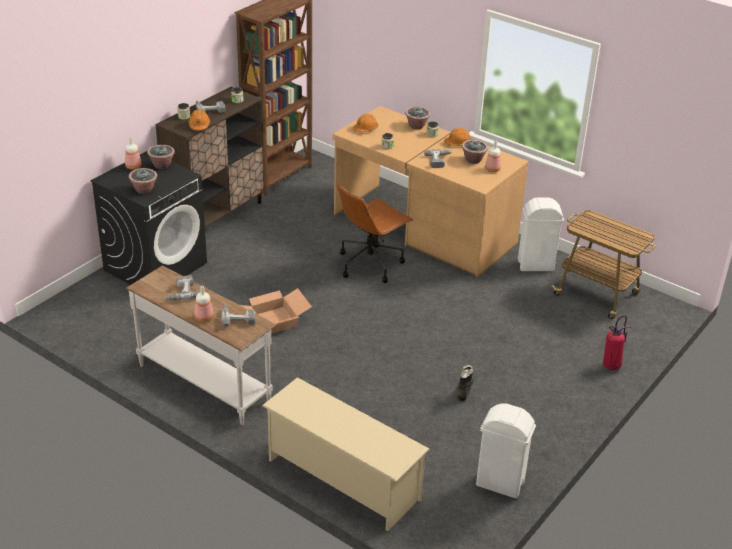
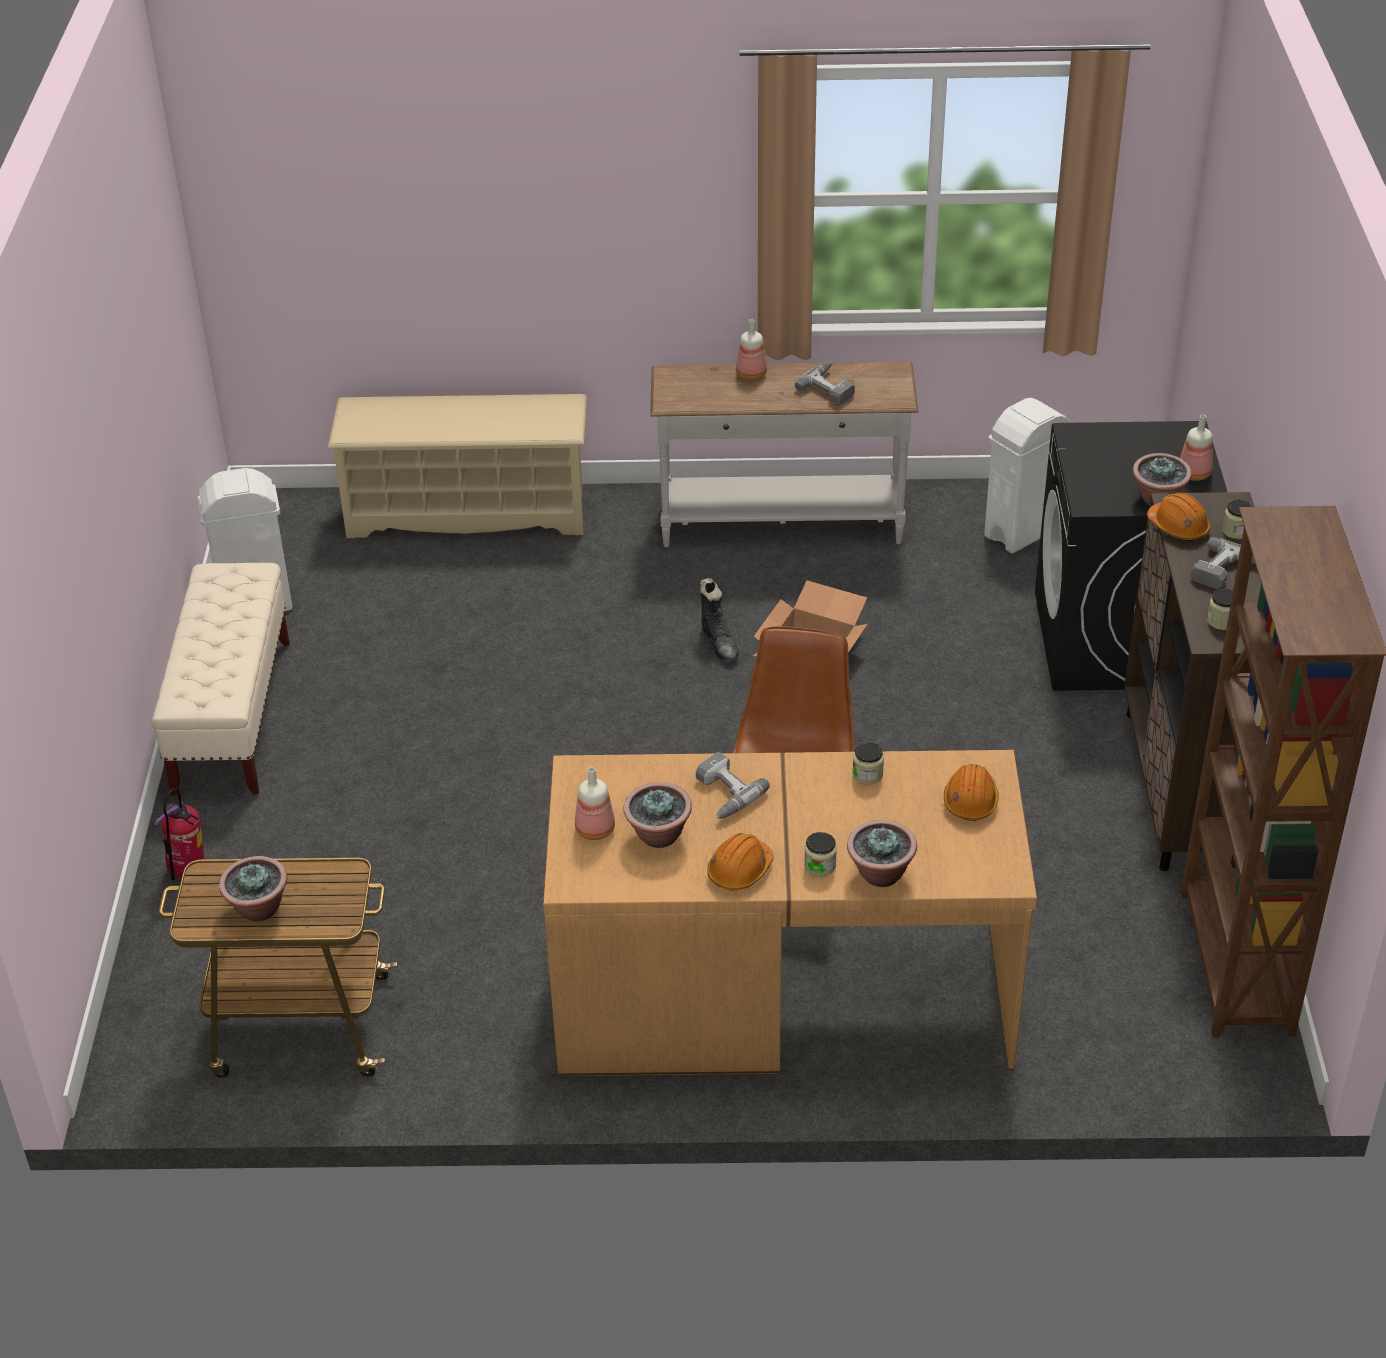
camera: 145 degrees right, 5 degrees up
(144, 190) = (1101, 446): potted plant -> potted plant (258, 909)
(238, 317) = (709, 395): power drill -> none
(464, 389) = (408, 702): black boot -> black boot (719, 644)
(535, 265) = (476, 1032): white trash can -> white trash can (1022, 532)
(551, 425) = (233, 716): none -> beige bench

